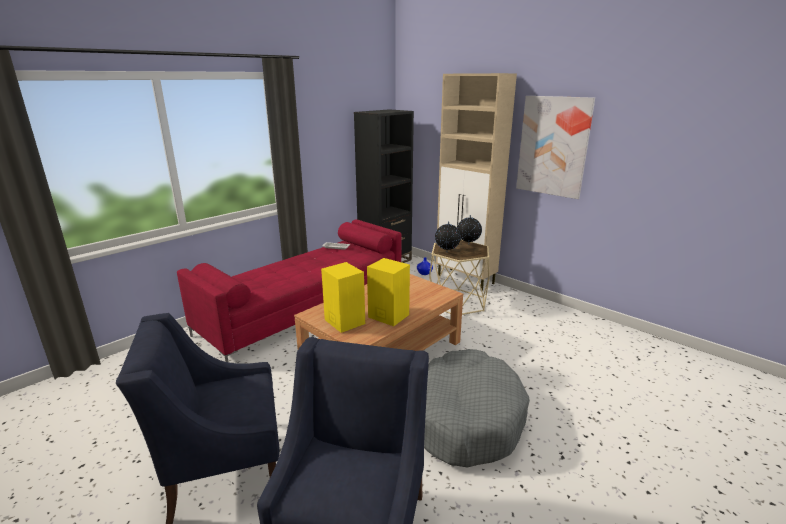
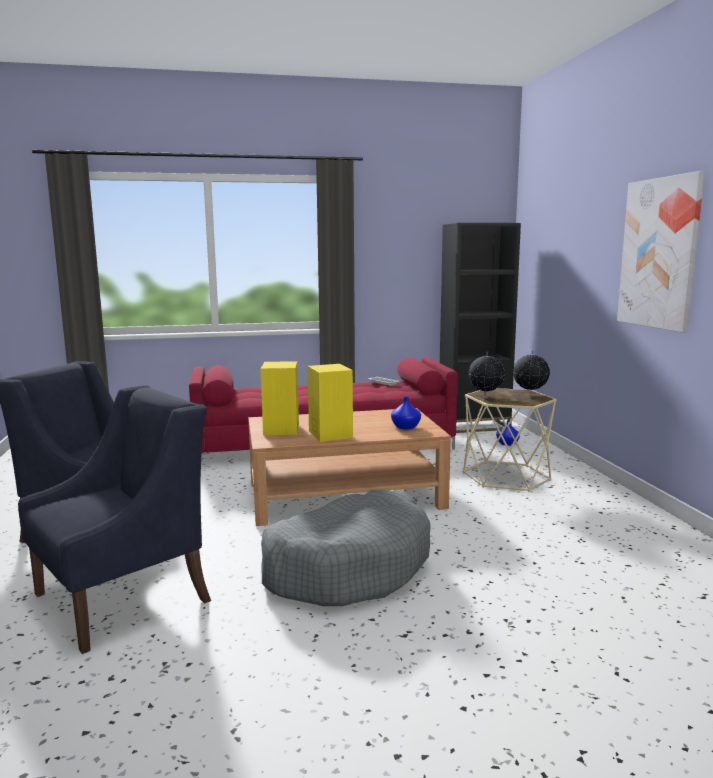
camera: 35 degrees right, 10 degrees down
(425, 293) = (405, 427): none -> blue vase
(466, 279) = (556, 459): beige cabinet -> none

